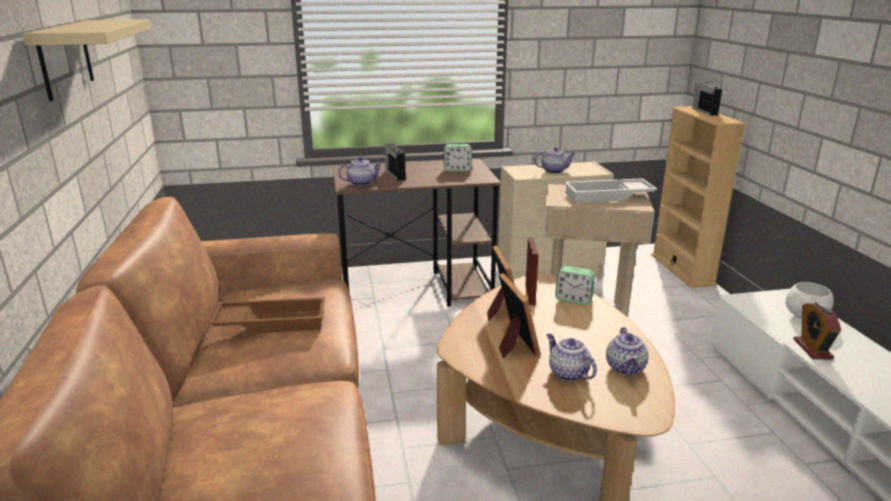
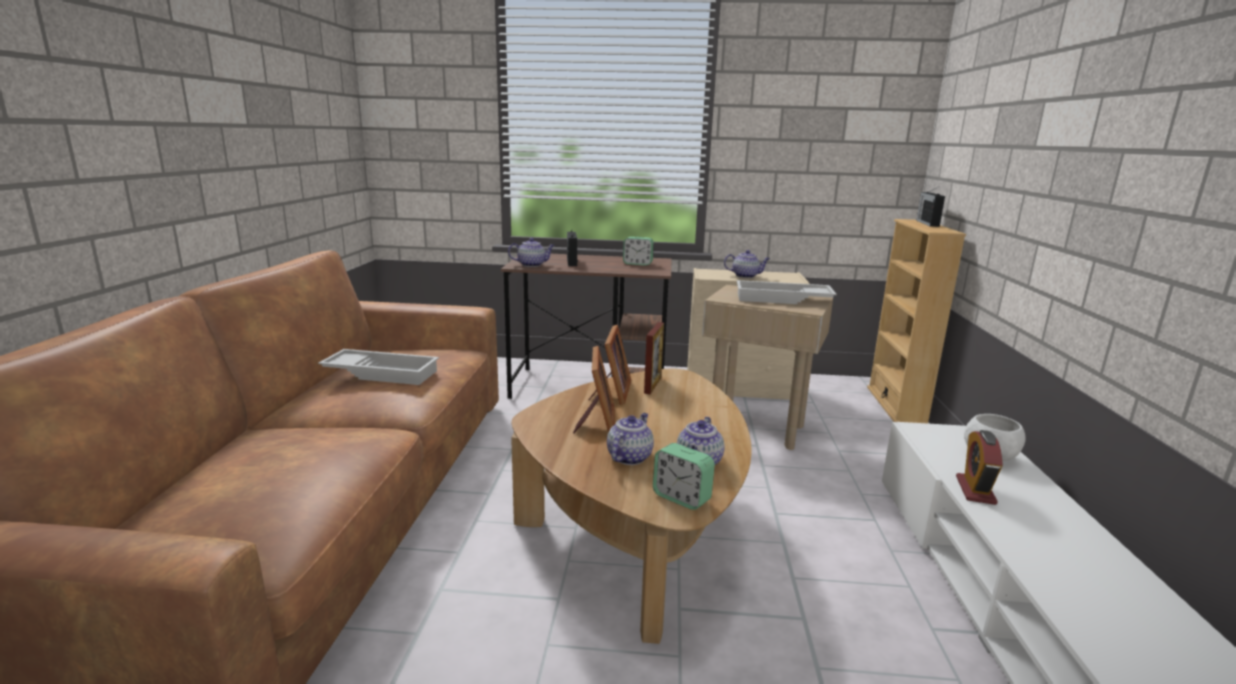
camera: 15 degrees right, 5 degrees down
(65, 58) = (239, 108): beige shelf -> none
(272, 321) = (383, 373): brown tray -> white tray
(567, 373) = (629, 457): teapot -> teapot turned 45 degrees clockwise
(573, 299) = (696, 395): alarm clock -> alarm clock (681, 497)

